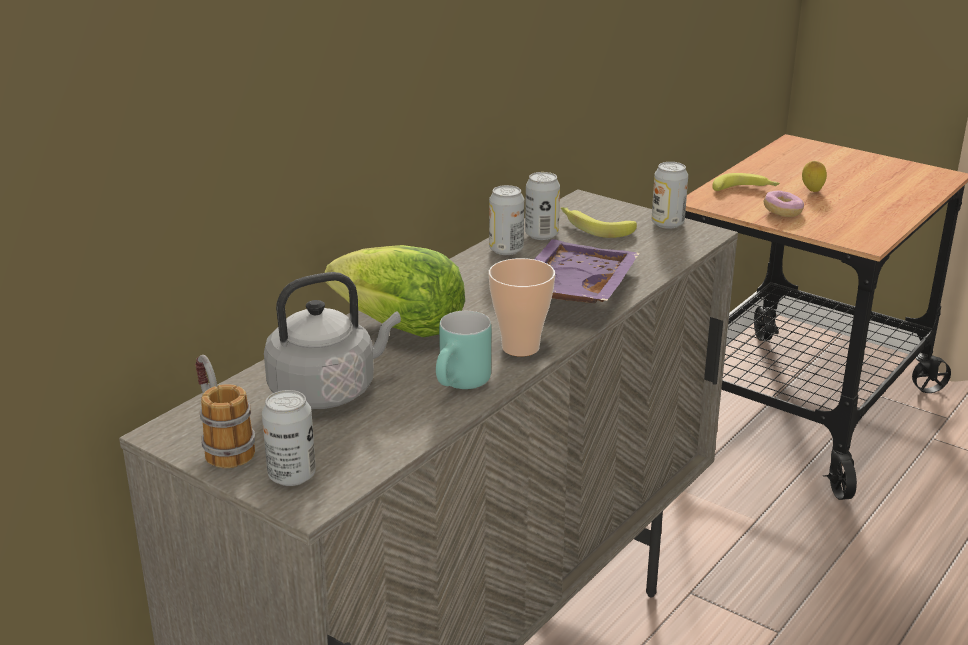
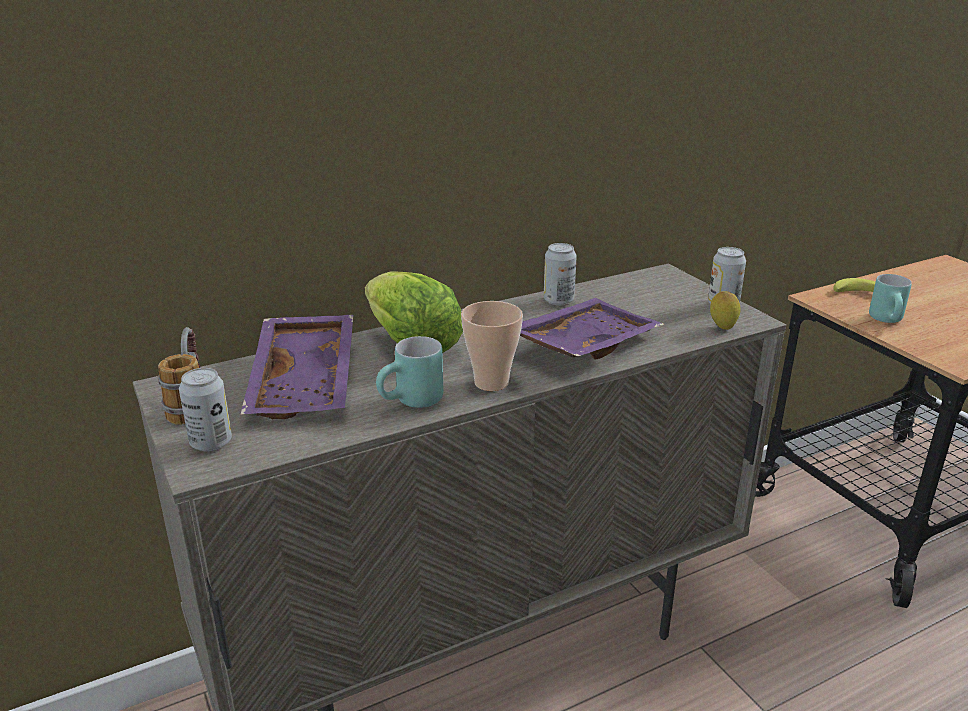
camera: 25 degrees right, 0 degrees up
(328, 391) = (307, 382): grey kettle -> purple tray
(541, 235) = (600, 294): can -> none
(594, 227) = (652, 296): banana -> none
(782, 212) = (889, 321): donut -> turquoise mug
(812, 191) = (935, 308): lemon -> lemon (722, 328)

